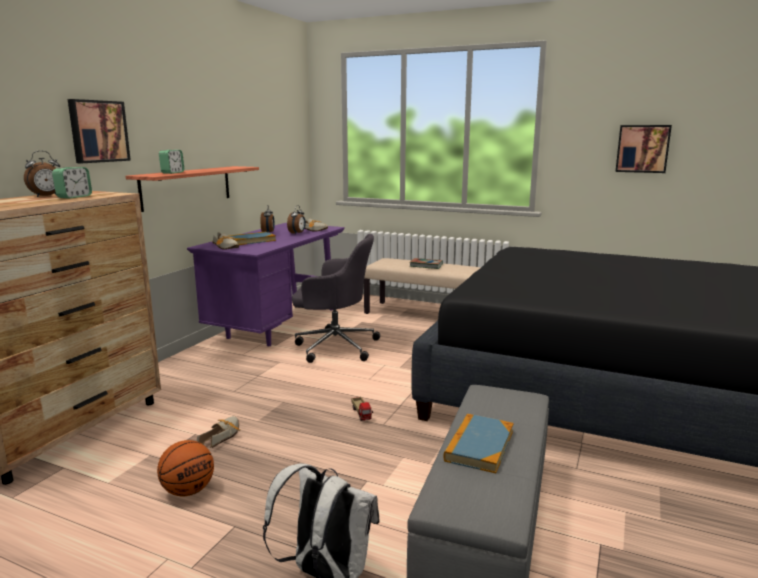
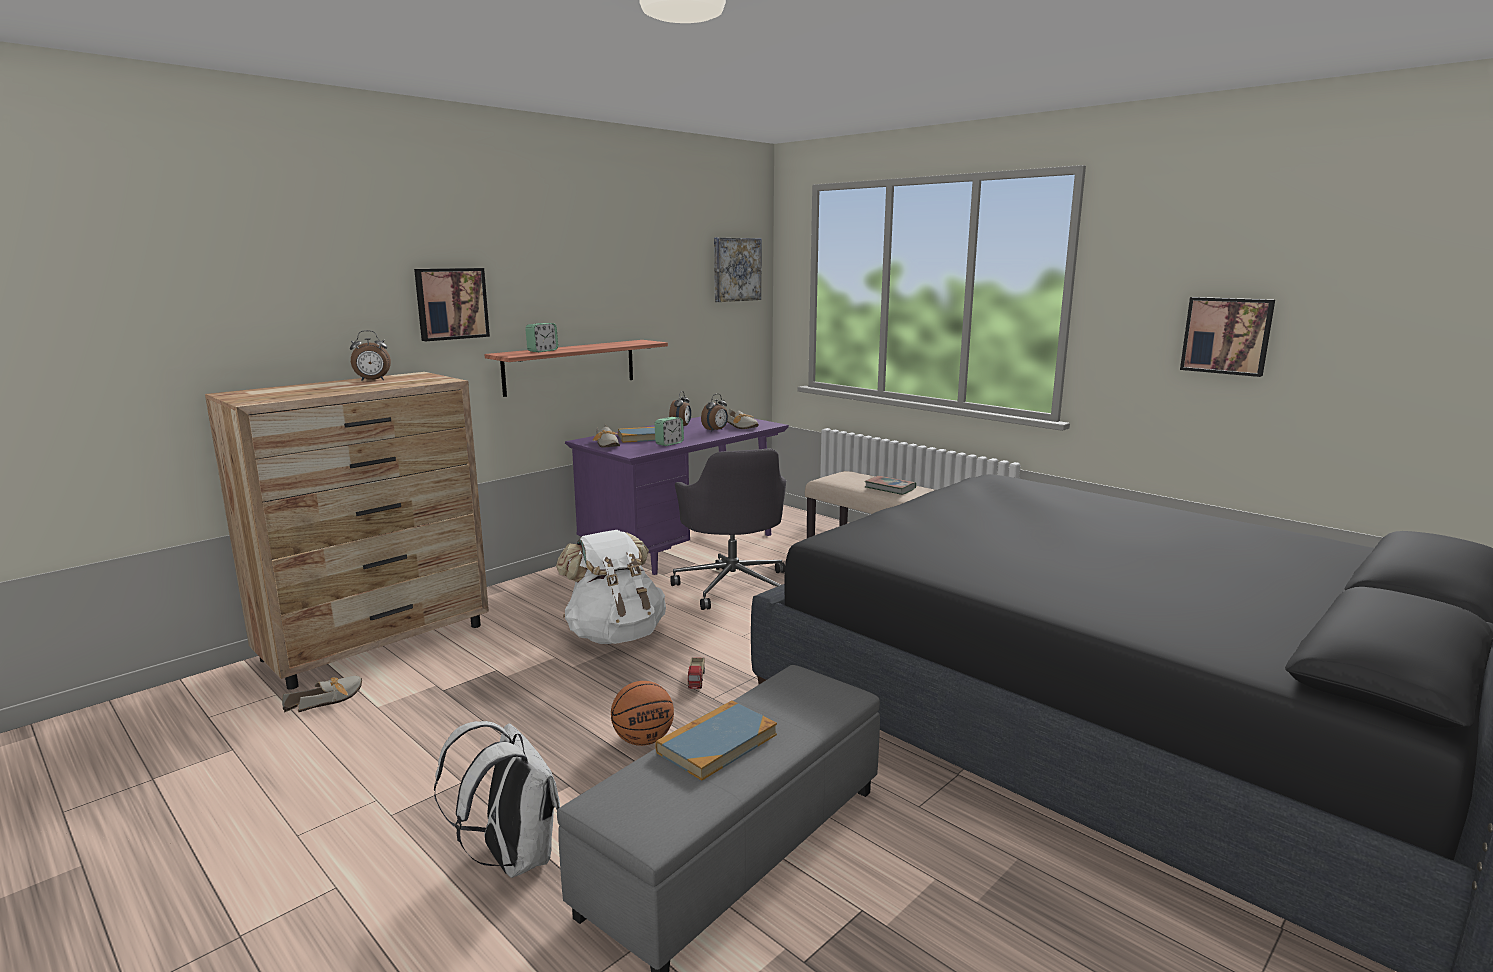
camera: 20 degrees right, 0 degrees up
(74, 197) = (395, 383): alarm clock -> alarm clock (669, 443)
(188, 491) = (444, 733): basketball -> basketball (643, 740)
(222, 436) = (522, 678): shoe -> shoe (331, 700)
(273, 392) = (615, 635): none -> white backpack
(288, 114) = (736, 269): none -> picture
(334, 346) = (733, 586): grey office chair -> grey office chair turned 45 degrees clockwise

